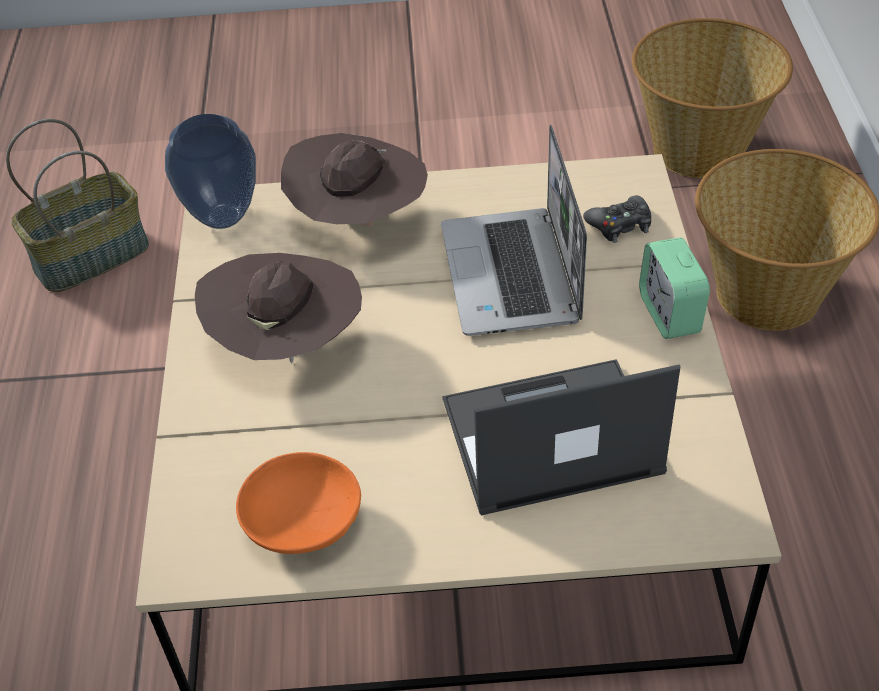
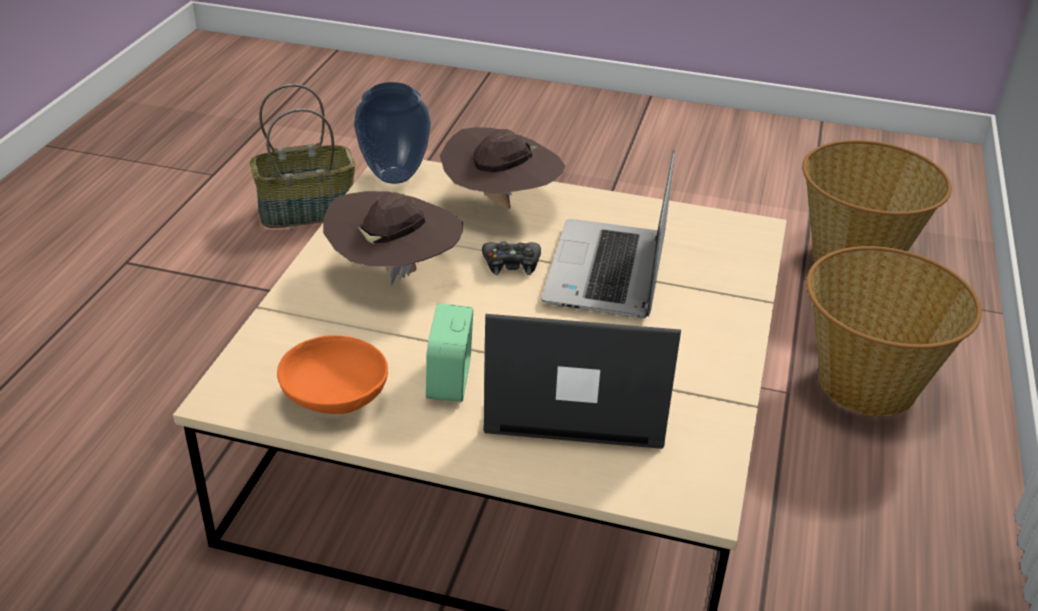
camera: 15 degrees right, 10 degrees down
(620, 225) = (721, 260): black game controller -> black game controller (511, 264)
(669, 314) = (731, 334): alarm clock -> alarm clock (450, 380)

